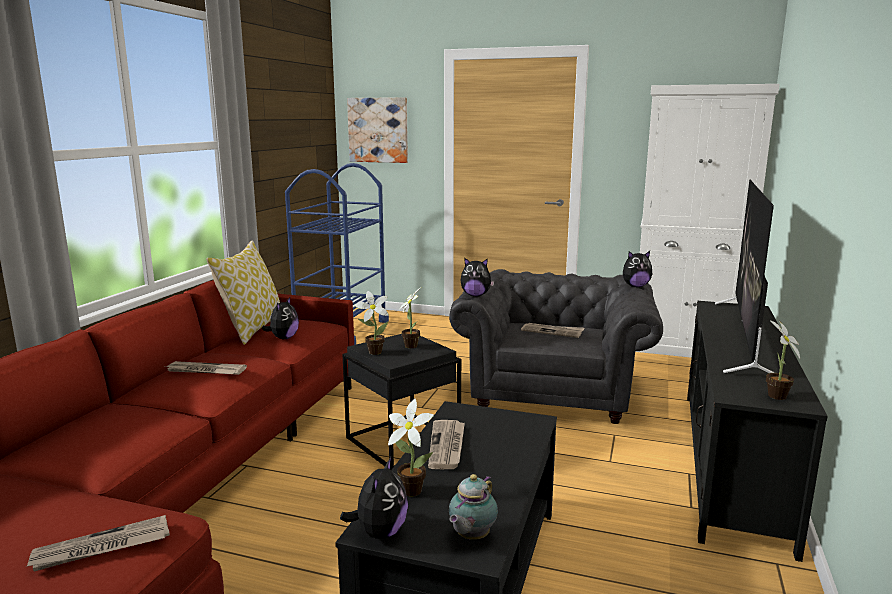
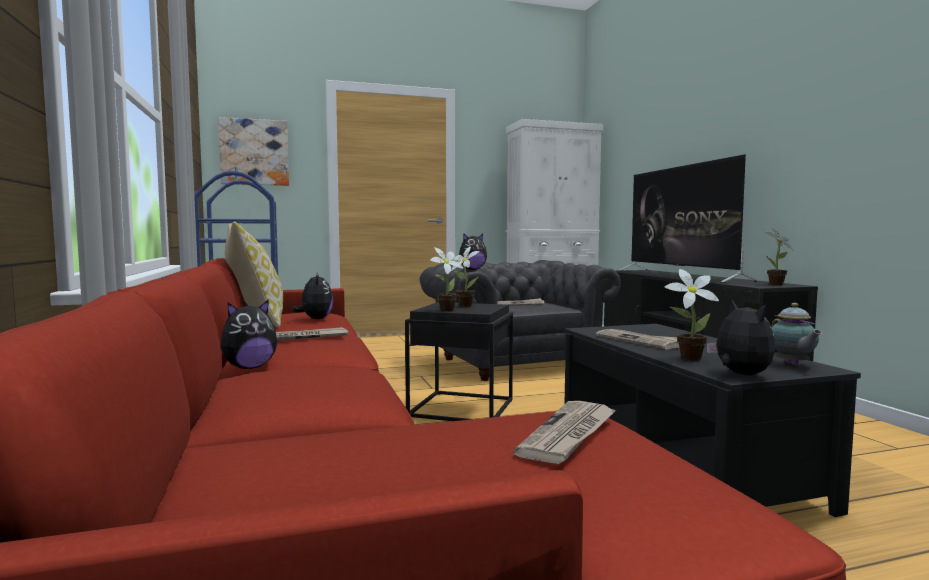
camera: 35 degrees left, 10 degrees down
(635, 286) = (563, 263): plush toy -> plush toy (249, 368)

